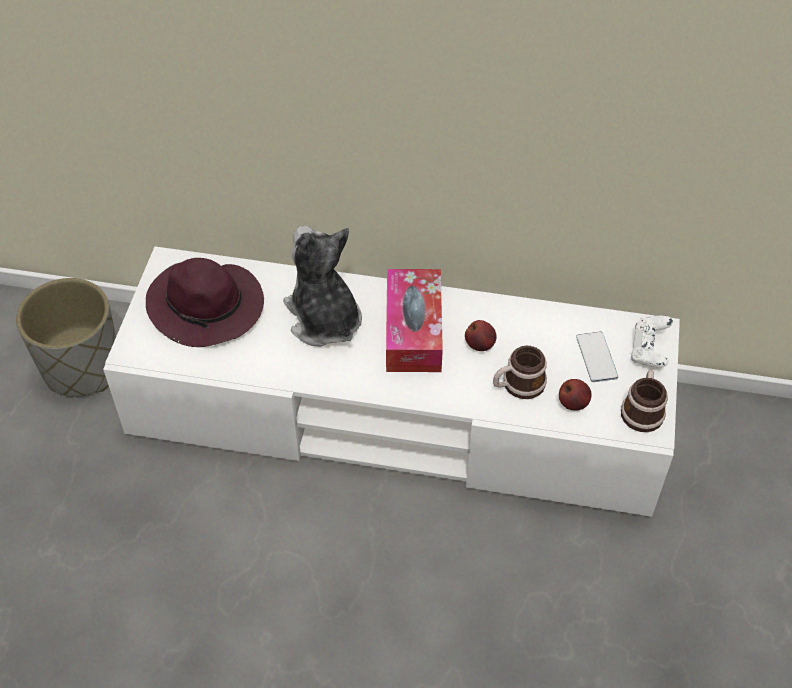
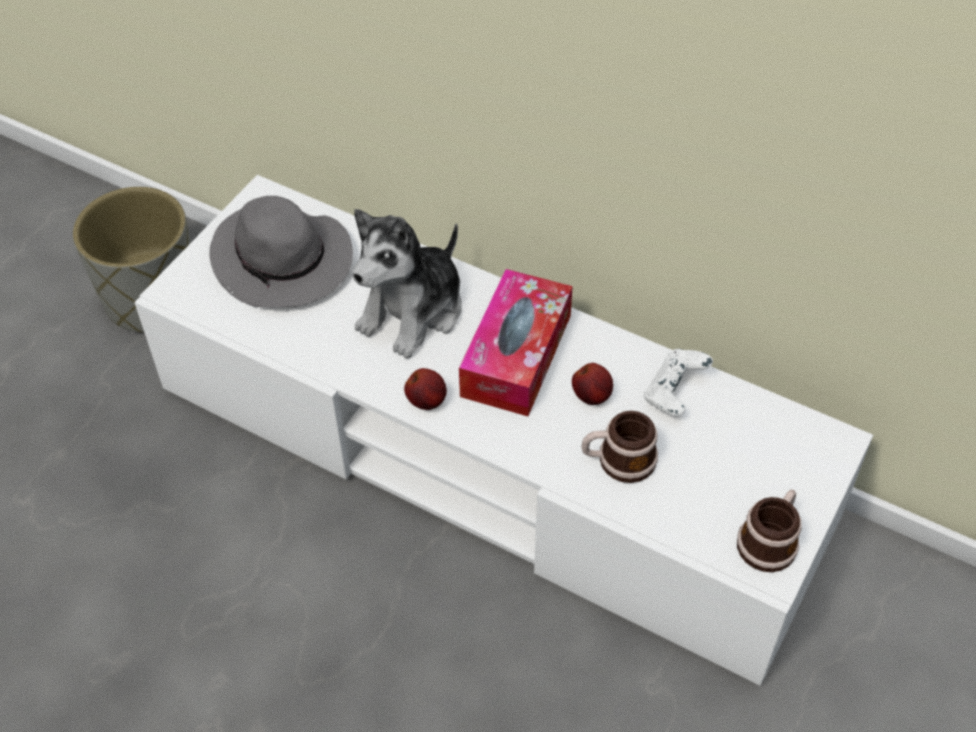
camera: 20 degrees right, 0 degrees up
(208, 307) = (284, 262): purple hat -> grey hat
(324, 319) = (413, 312): plush toy -> plush toy turned 135 degrees counterclockwise
(573, 403) = (680, 505): apple -> apple (427, 401)
(596, 357) = (738, 453): phone -> none
(649, 351) = (812, 465): white game controller -> white game controller (674, 393)

